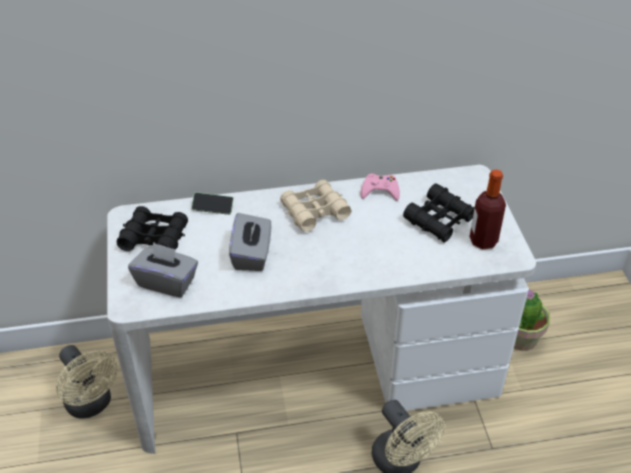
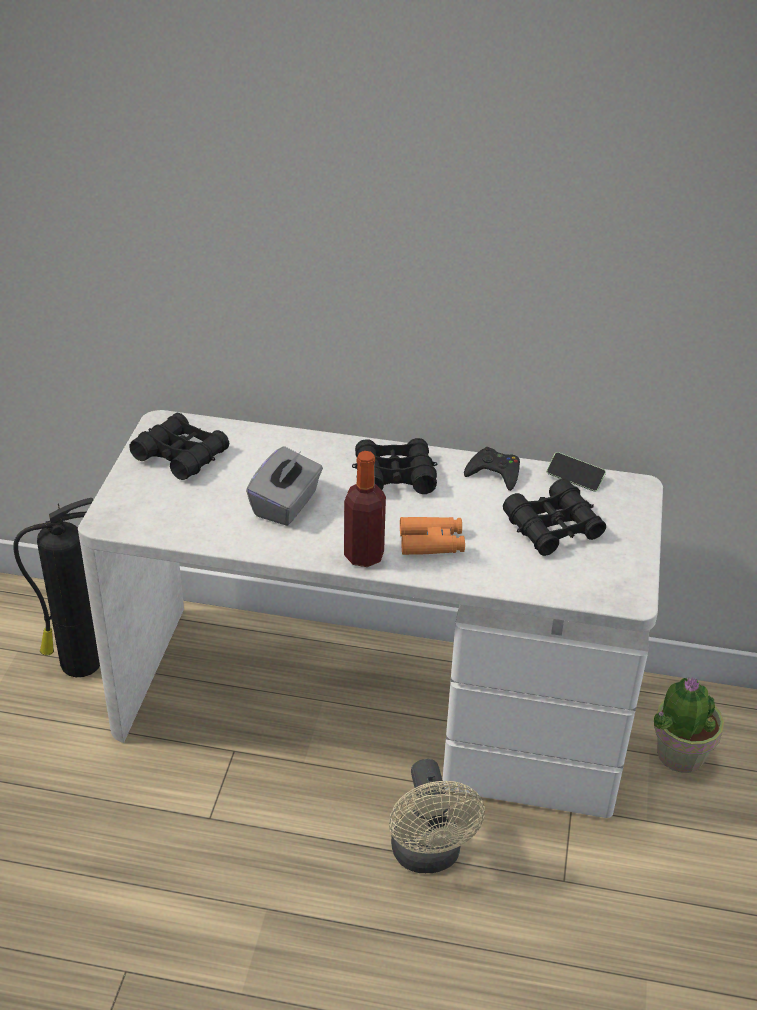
camera: 20 degrees right, 5 degrees down
(92, 405) = (78, 664): beige fan -> fire extinguisher
(167, 282) = (167, 507): grey tissue box -> none
(213, 208) = (270, 440): phone -> phone (575, 478)
(314, 211) = (394, 476): beige binoculars -> black binoculars
(367, 254) = (431, 542): none -> orange binoculars
(380, 191) = (494, 473): pink game controller -> black game controller
(483, 241) = (598, 568): bottle -> bottle (364, 555)

